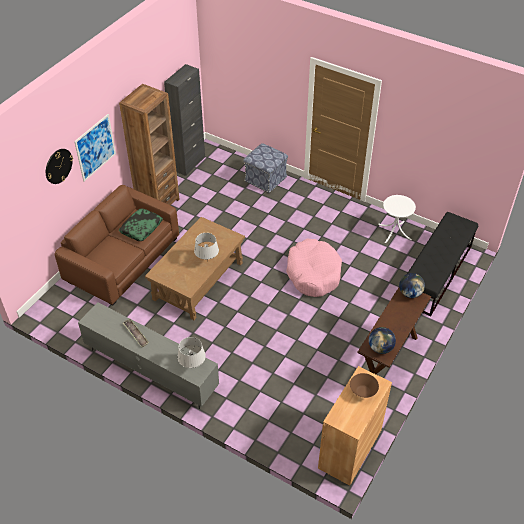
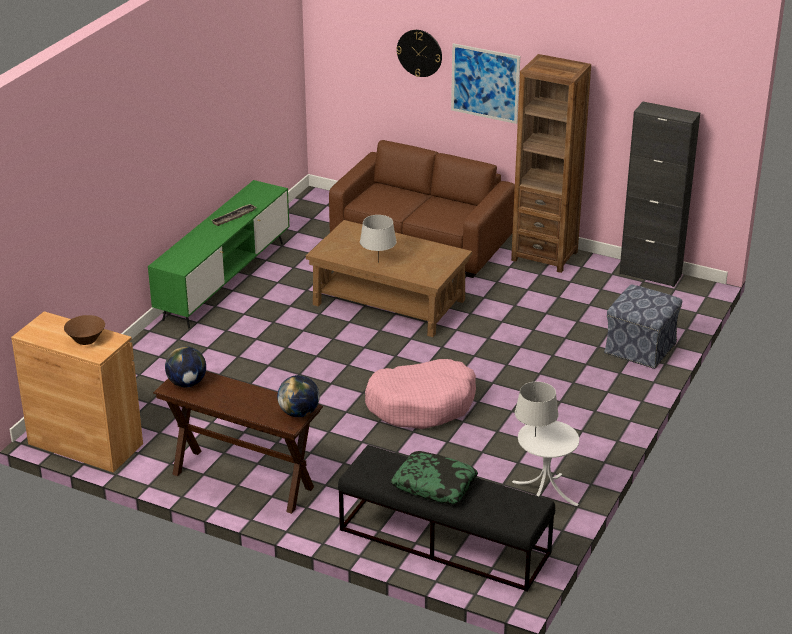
camera: 85 degrees right, 15 degrees down
(141, 228) = (444, 214): pillow -> pillow (434, 484)
(151, 370) = (225, 281): grey tv stand -> green tv stand
(192, 367) = (179, 259): grey table lamp -> grey table lamp (535, 436)

